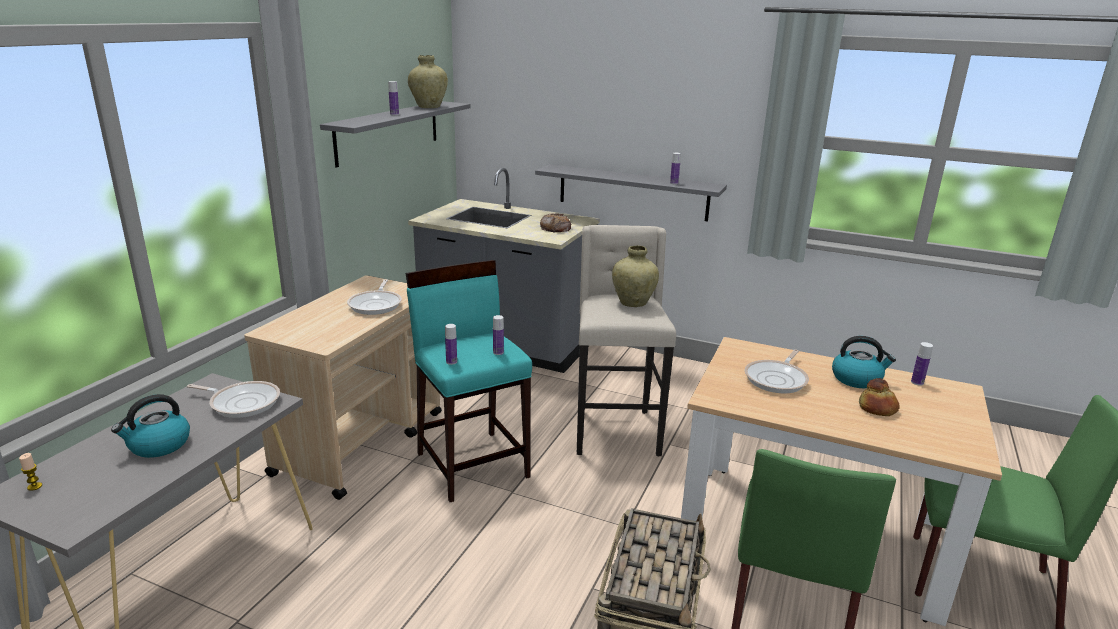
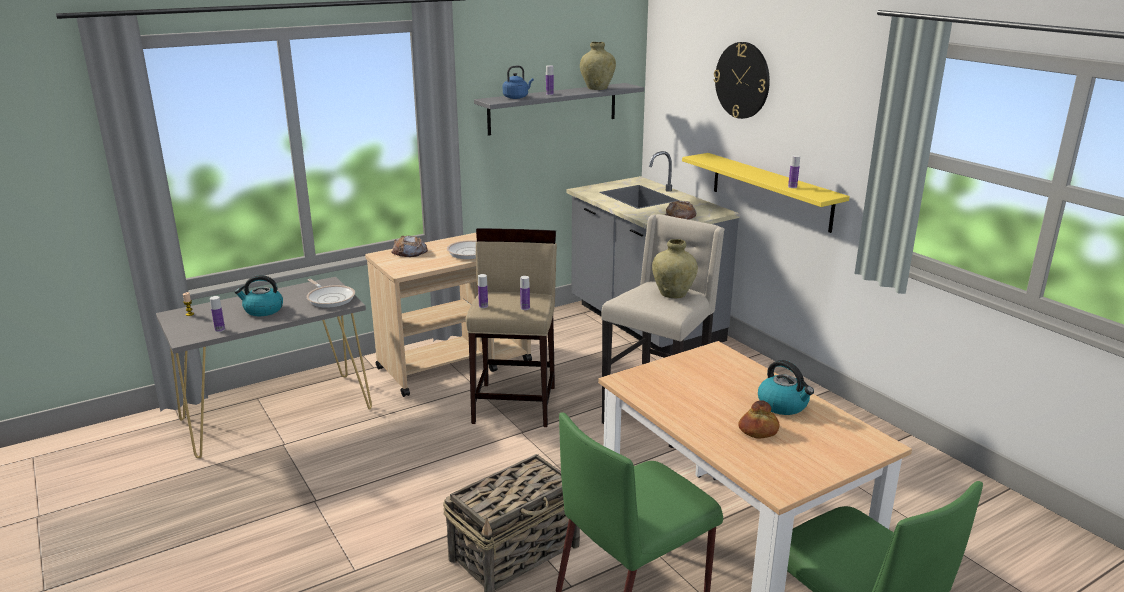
camera: 35 degrees right, 0 degrees up
(300, 320) = (409, 252): none -> bread
(366, 119) = (517, 97): none -> blue kettle
(473, 464) = (515, 404): turquoise stool -> beige stool
(590, 87) = (742, 80): none -> wall clock
(632, 192) = (770, 191): grey shelf -> yellow shelf
(777, 379) = (705, 384): frying pan -> none
(917, 382) = (842, 425): bottle -> bottle (220, 329)

